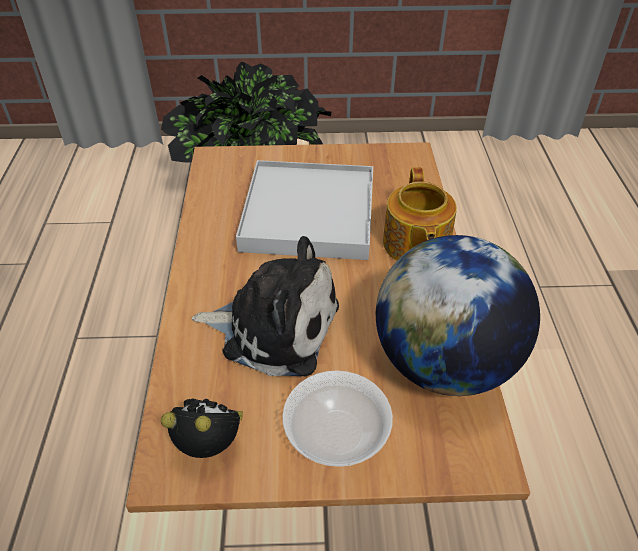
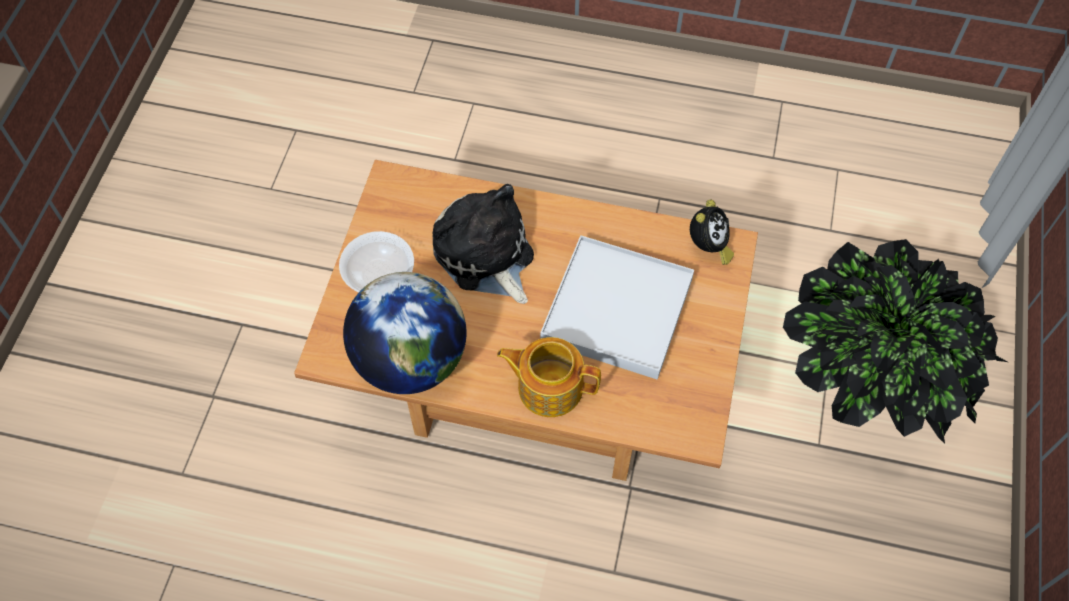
camera: 105 degrees right, 15 degrees up
(212, 445) = (397, 205): alarm clock -> alarm clock (708, 247)
(274, 327) = (485, 256): plush toy -> plush toy turned 120 degrees clockwise

